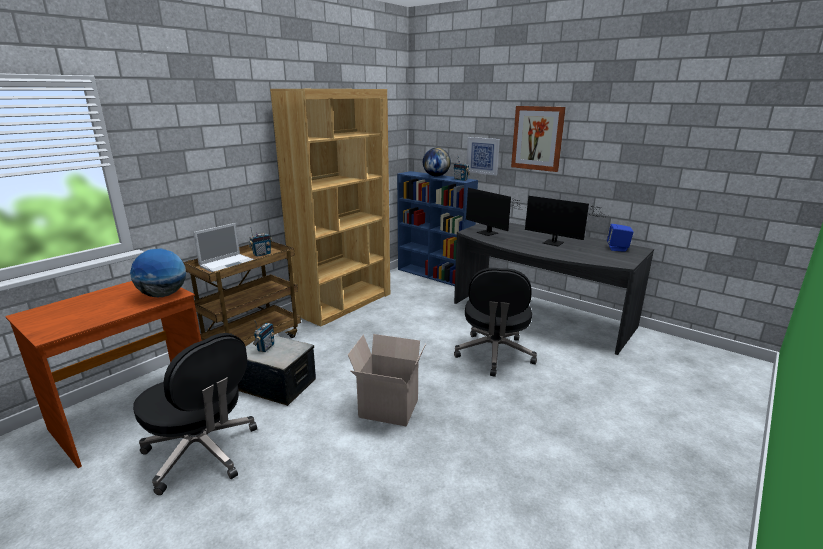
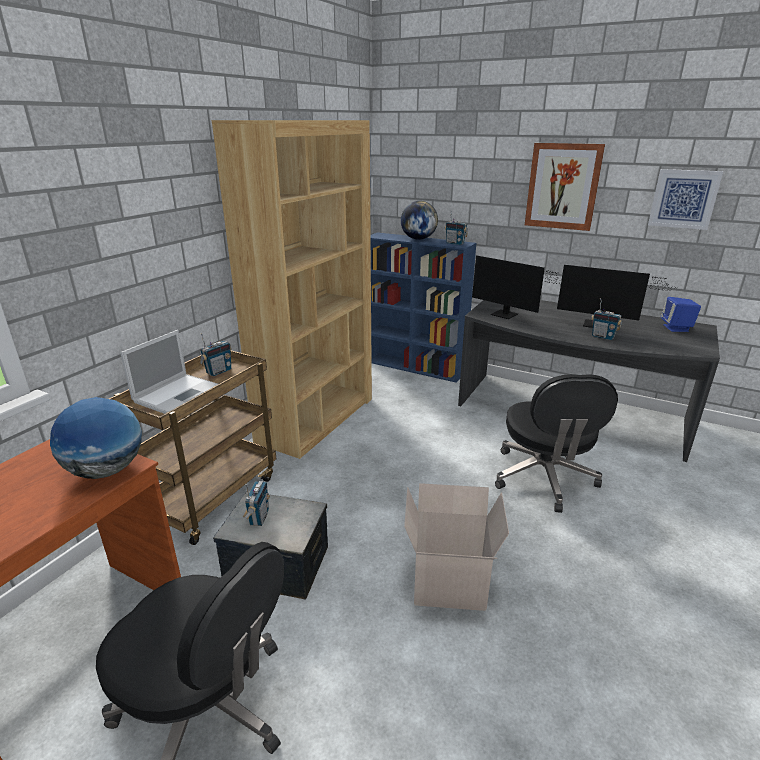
camera: 10 degrees left, 5 degrees up
(483, 155) = (483, 210): picture -> picture (683, 199)
(552, 250) = (603, 337): none -> radio

